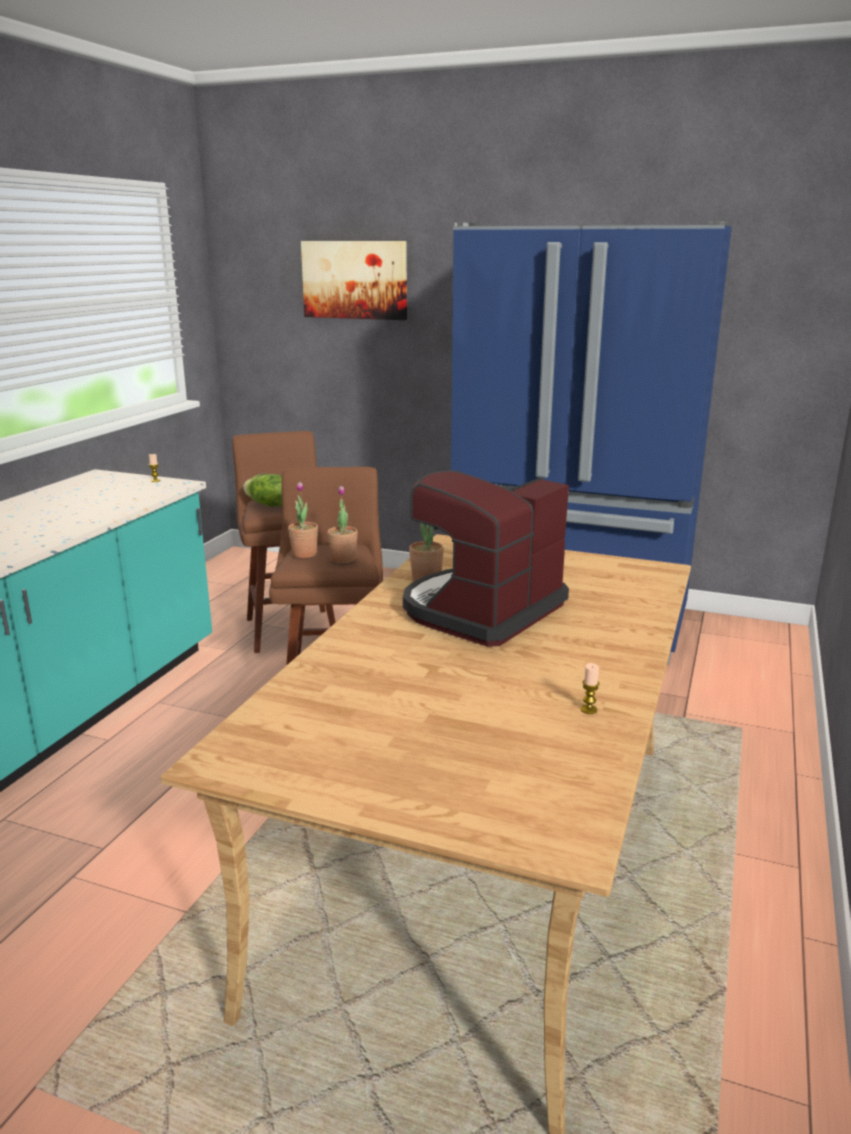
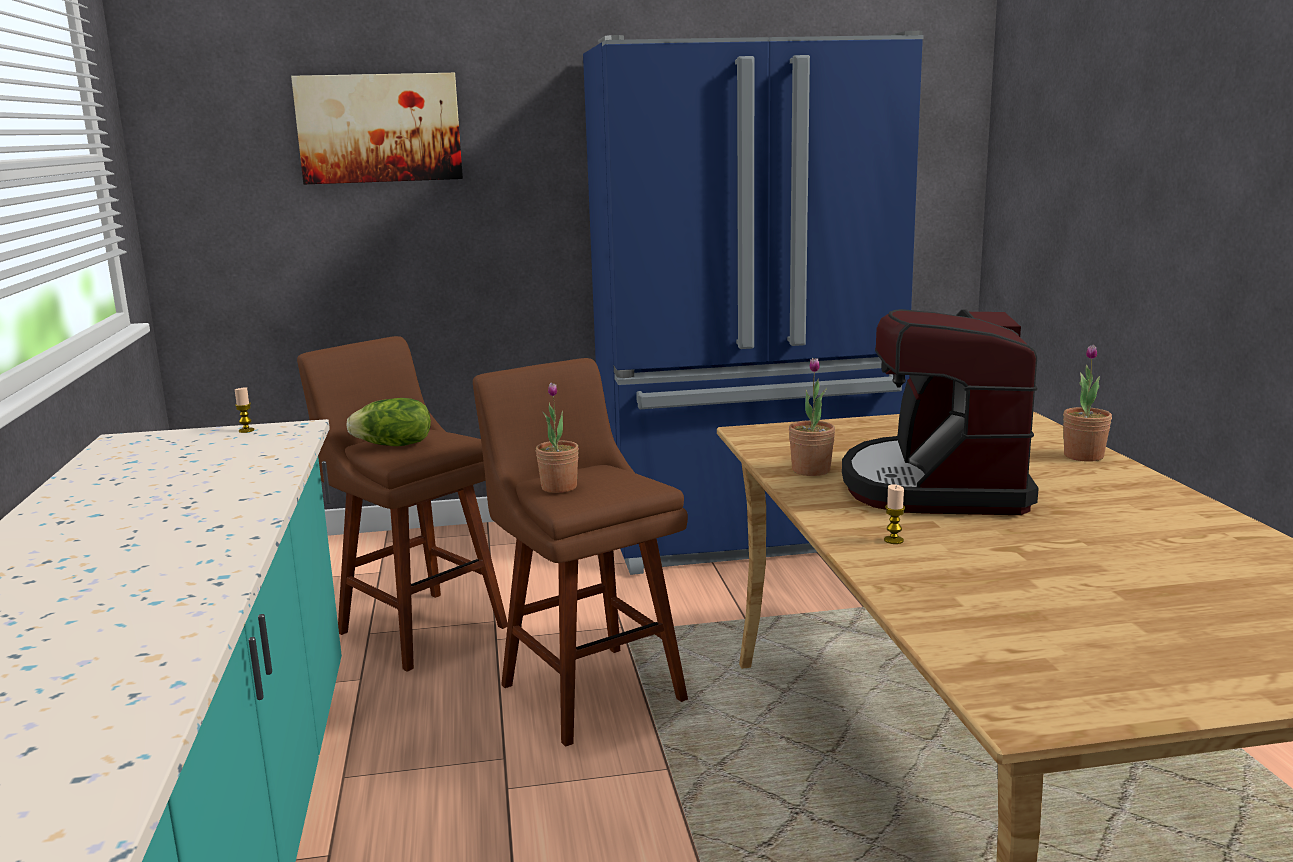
camera: 30 degrees left, 5 degrees down
(343, 559) = (620, 482): potted plant -> potted plant (1083, 456)
(588, 709) = (1229, 543): candle -> candle (893, 540)

